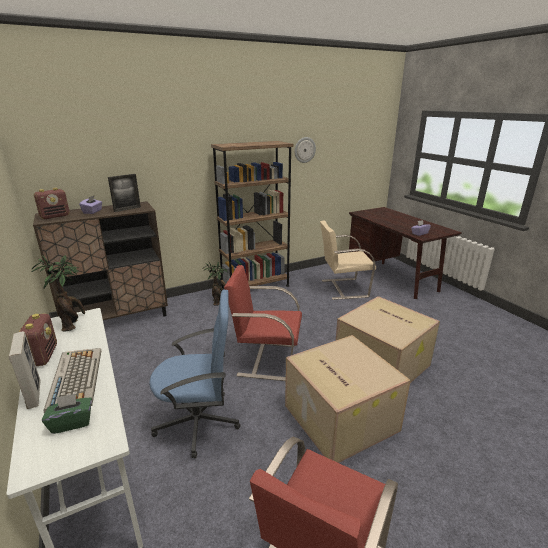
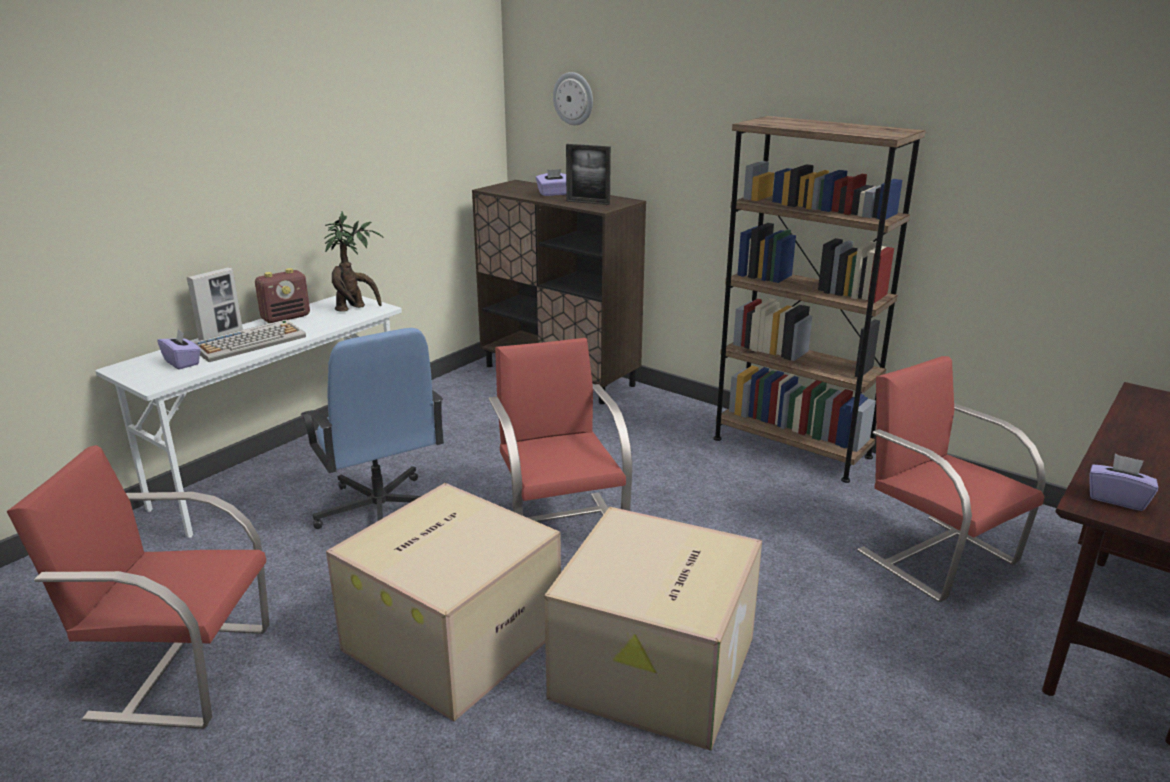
camera: 65 degrees right, 0 degrees up
(55, 216) = (512, 188): radio -> none
(72, 422) = (182, 362): green tissue box -> purple tissue box
(218, 301) = (691, 429): potted plant -> none
(304, 150) = (1012, 166): wall clock -> wall clock (573, 98)
(343, 288) = (935, 555): beige chair -> red chair

